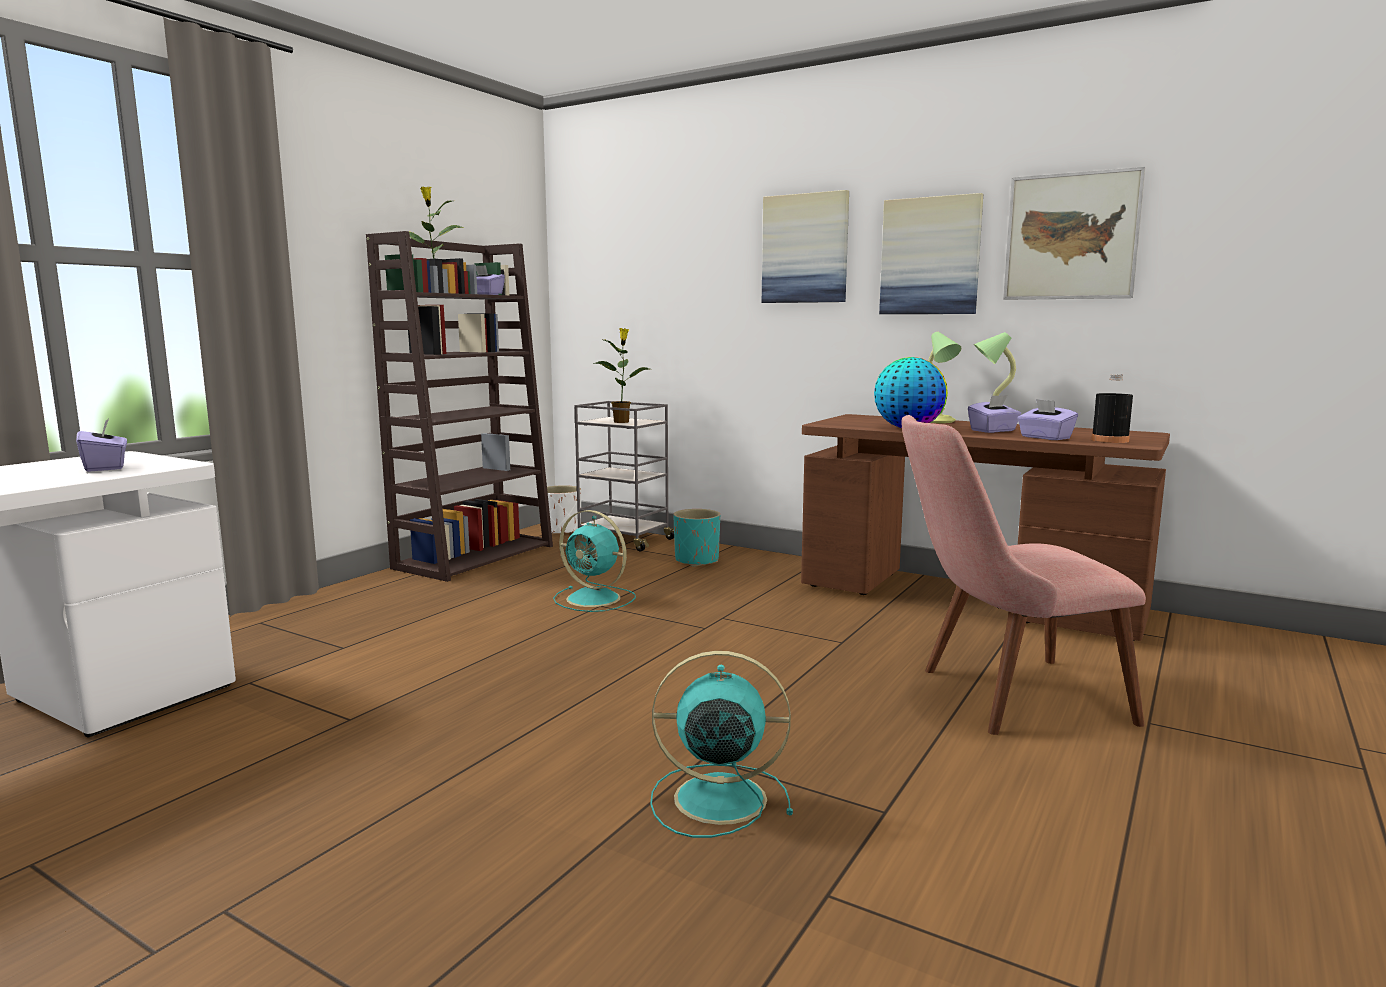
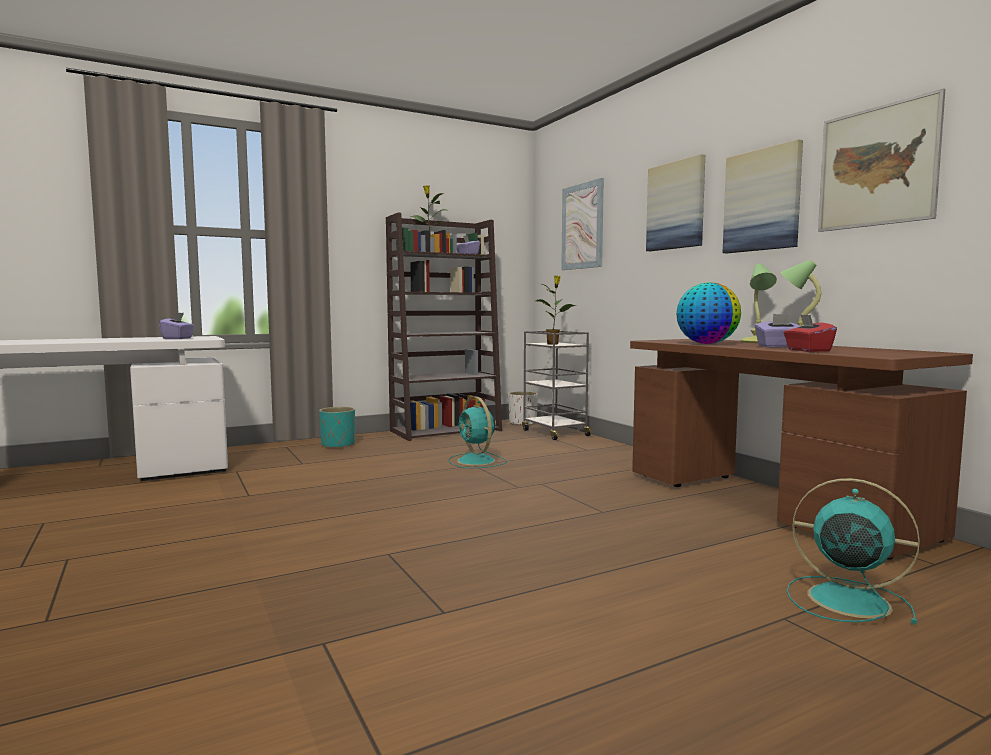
camera: 30 degrees right, 5 degrees down
(645, 259) = (582, 226): none -> picture
(696, 561) = (583, 450): turquoise planter -> turquoise planter (338, 445)
(715, 798) = (354, 576): turquoise fan -> turquoise fan (844, 600)
(1000, 697) = (670, 569): pink chair -> none
(1045, 437) = (807, 350): purple tissue box -> red tissue box
(1110, 440) = (868, 353): black bottle -> none

